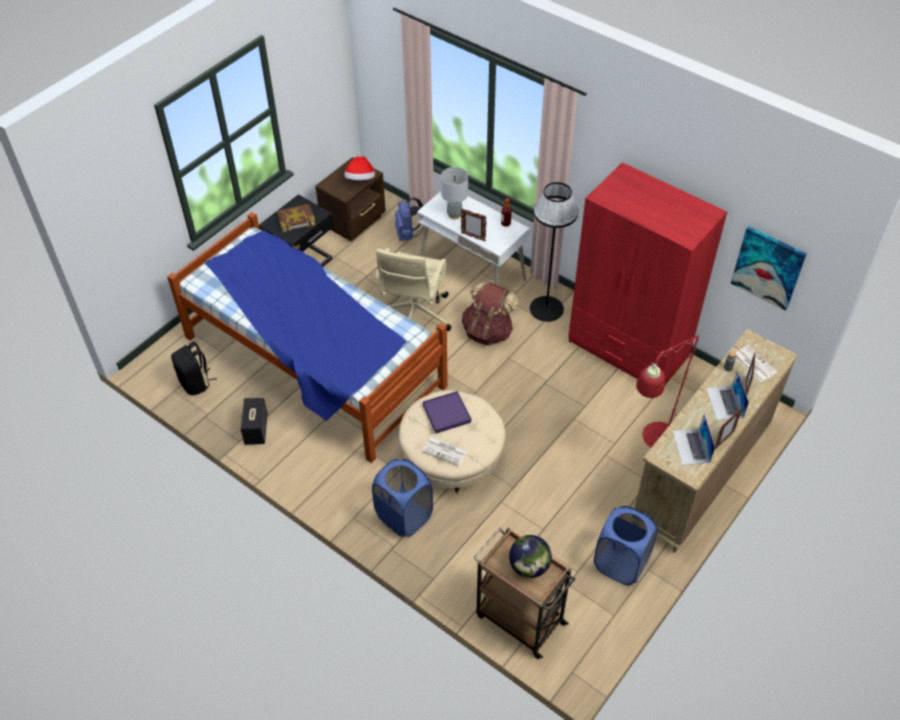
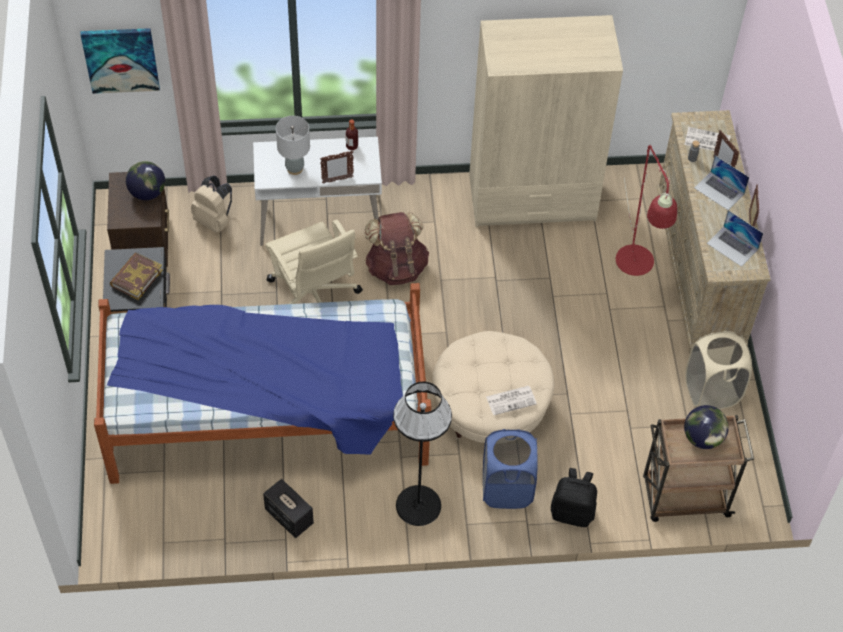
camera: 45 degrees left, 5 degrees up
(196, 383) = (176, 519): black backpack -> black backpack (572, 512)
(360, 180) = (147, 192): hat -> globe
(408, 234) = (214, 220): blue backpack -> beige backpack
(446, 413) = (476, 366): purple tray -> none
(546, 308) = (424, 208): black floor lamp -> black floor lamp (418, 505)
(620, 563) = (711, 391): blue laundry basket -> beige laundry basket
(628, 349) = (532, 199): red wardrobe -> beige wardrobe
(768, 267) = (662, 46): picture -> picture (121, 59)

